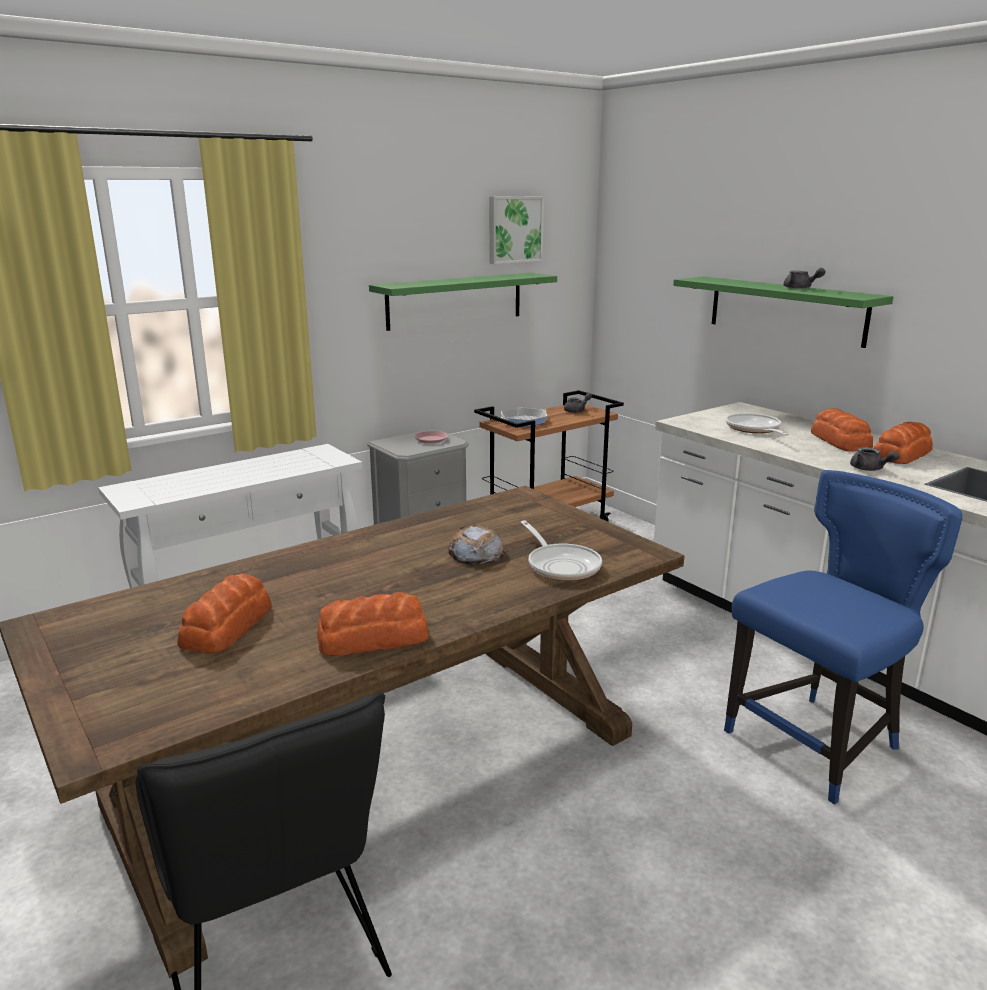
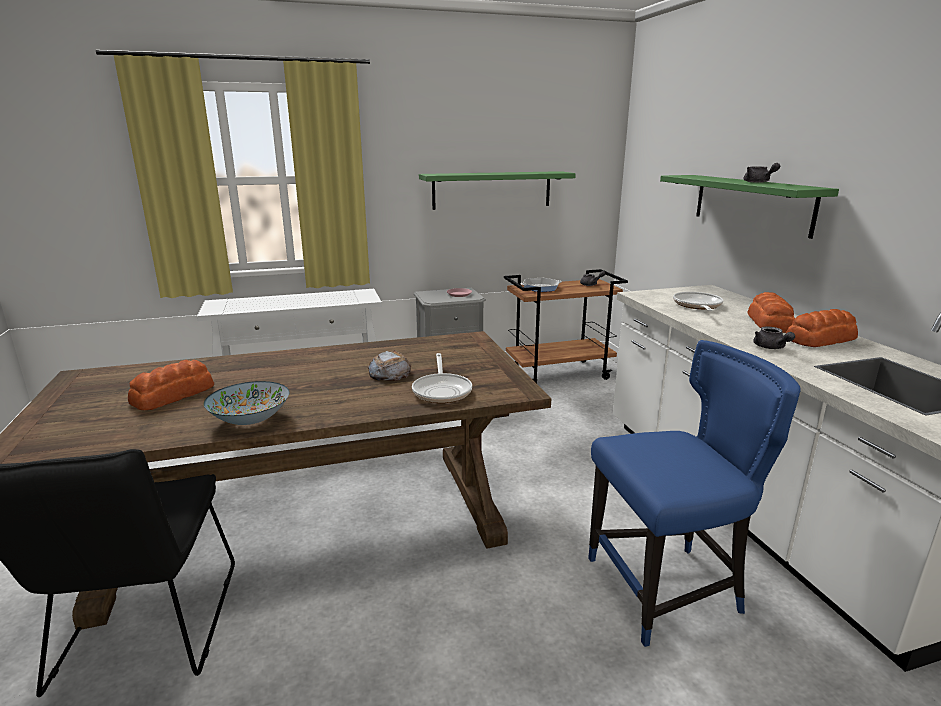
camera: 20 degrees right, 0 degrees up
(374, 638) = (250, 419): bread -> bowl
(514, 229) = (547, 136): picture -> none

